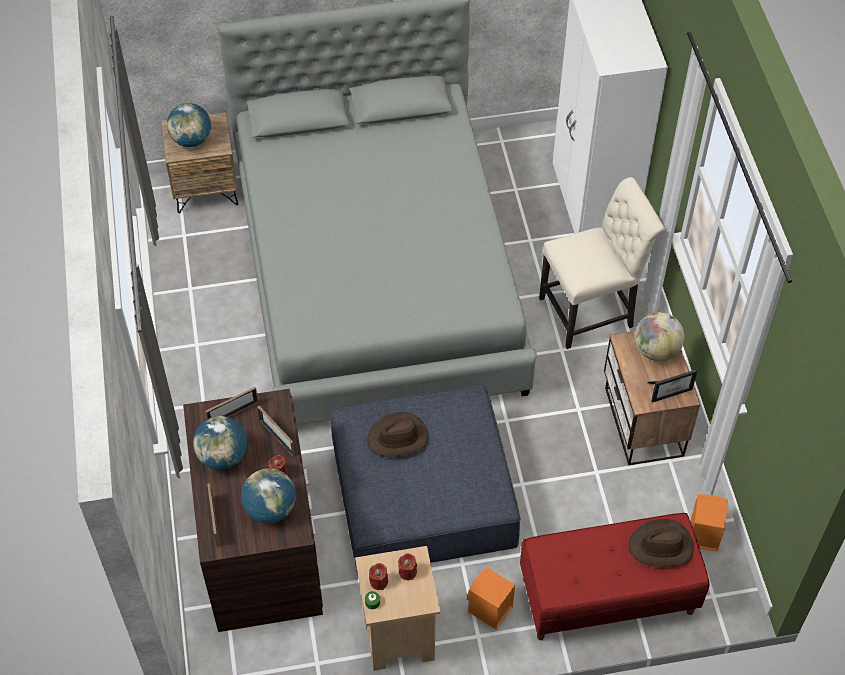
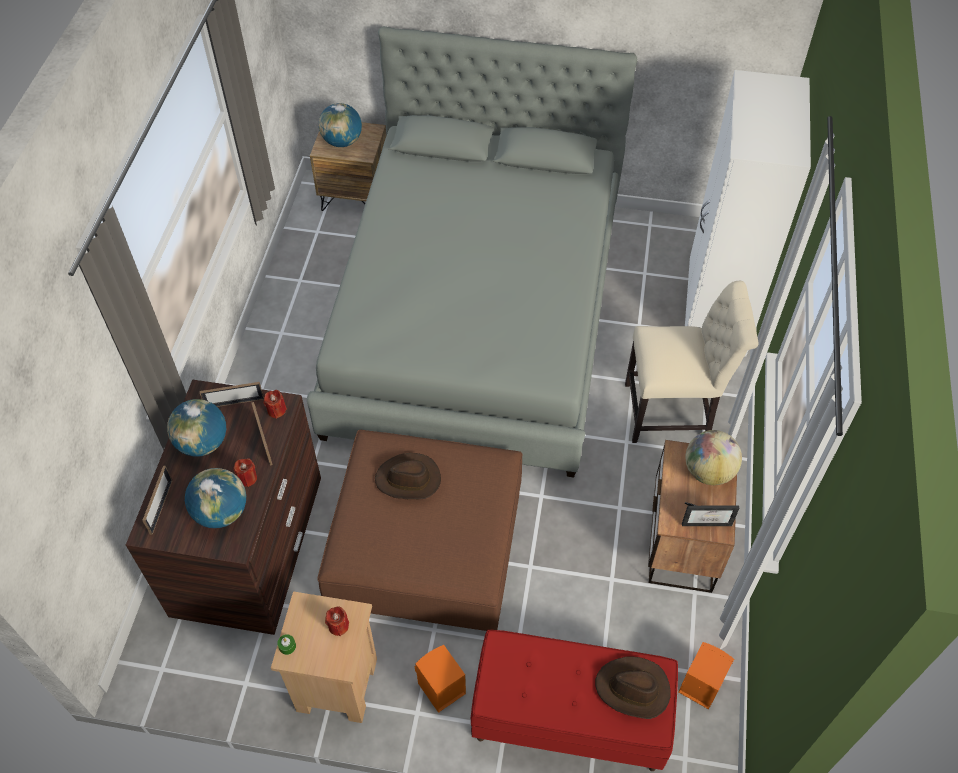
camera: 20 degrees right, 0 degrees up
(379, 581) = (304, 626): red candle -> red candle (276, 410)
(423, 494) = (427, 544): blue ottoman -> brown ottoman

